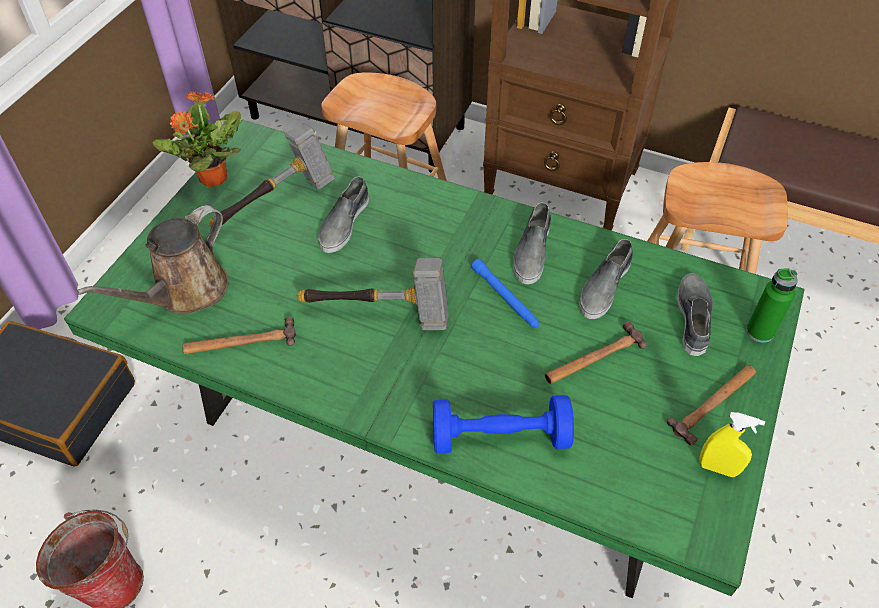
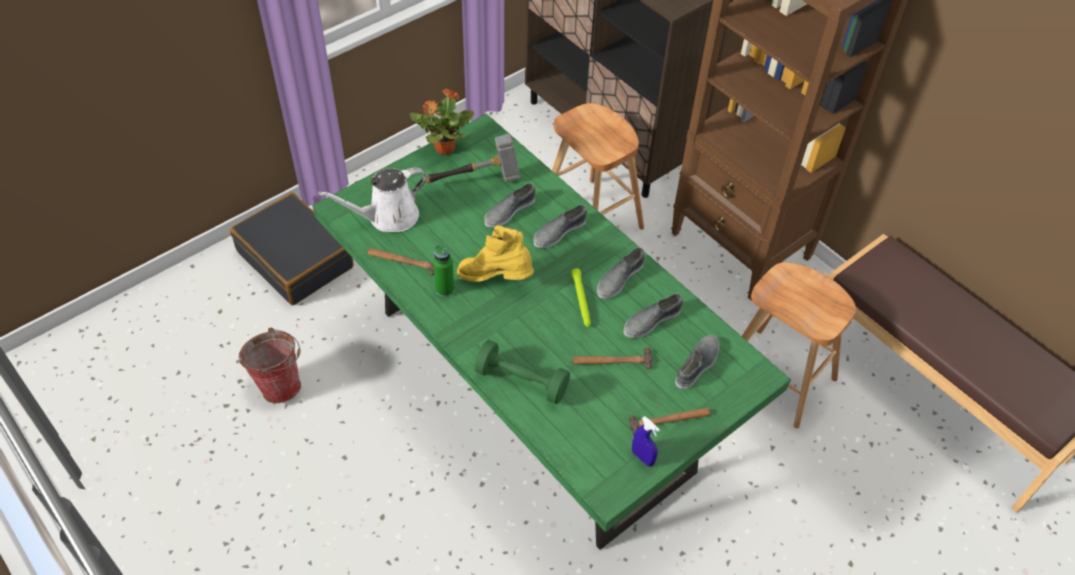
camera: 25 degrees right, 0 degrees up
(185, 292) = (388, 217): brown watering can -> white watering can
(380, 315) = (496, 279): hammer -> yellow boot
(422, 224) = (559, 231): none -> grey shoe
(500, 437) = (521, 381): blue dumbbell -> green dumbbell
(505, 298) = (581, 301): blue flashlight -> green flashlight
(718, 468) = (642, 457): yellow spray bottle -> blue spray bottle
(759, 332) = (735, 392): green bottle -> green bottle (444, 289)

